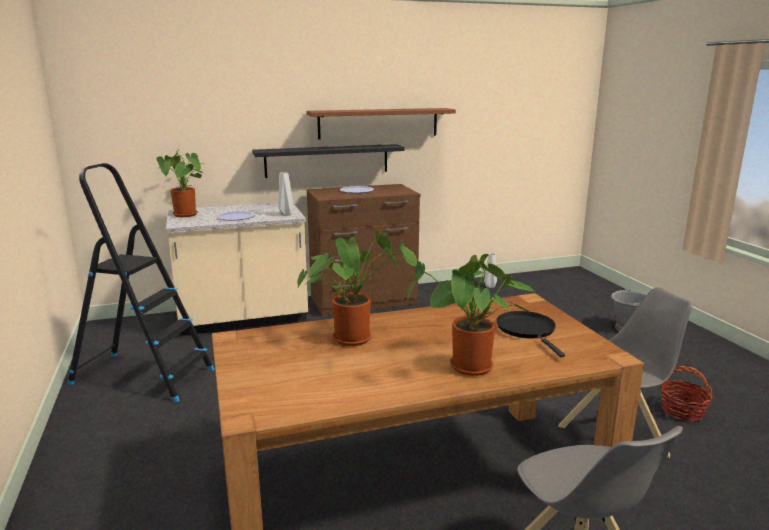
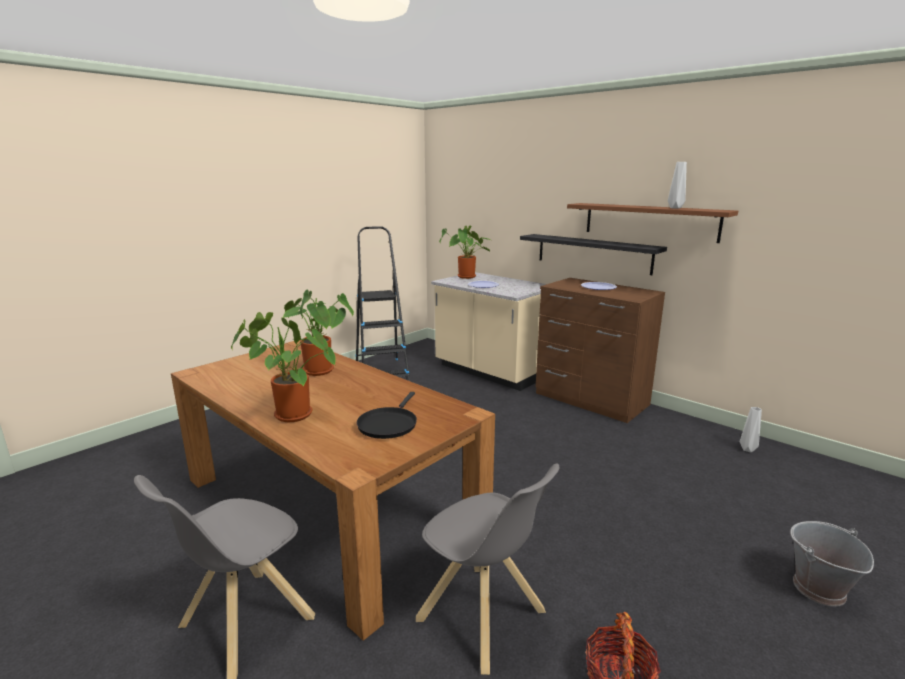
camera: 60 degrees right, 0 degrees up
(285, 215) = (513, 292): grey vase -> grey vase (674, 208)
(527, 330) = (388, 424): black frying pan -> black frying pan turned 150 degrees clockwise

